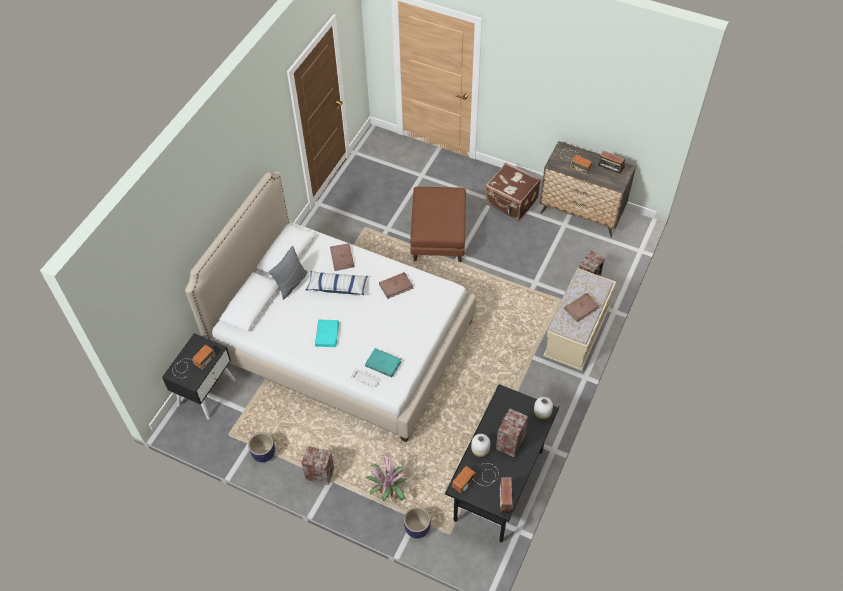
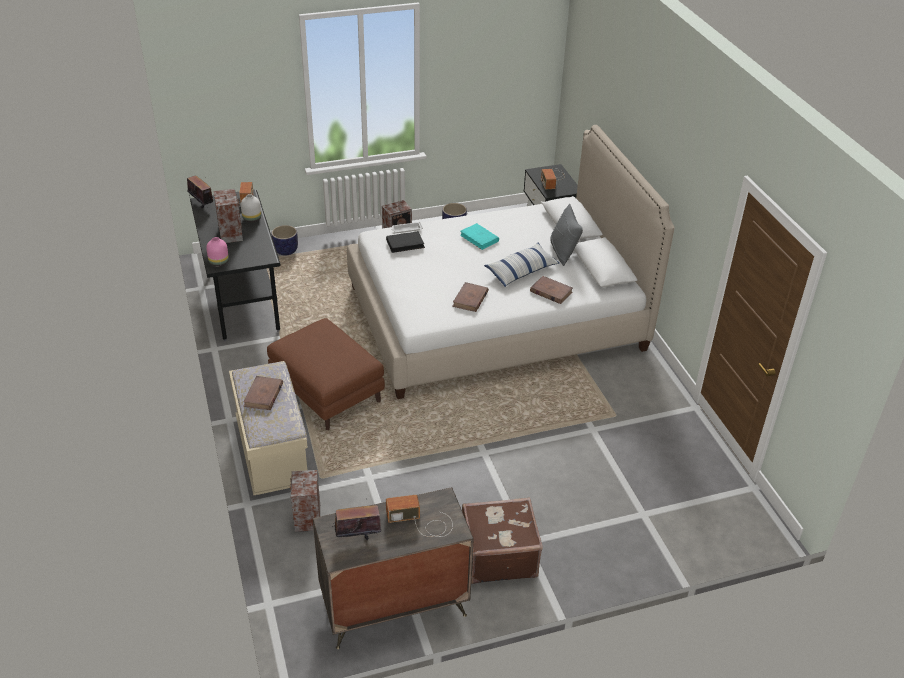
camera: 135 degrees right, 15 degrees down
(383, 364) = (405, 244): turquoise book -> black book
(388, 489) = (333, 257): potted plant -> none
(438, 236) = (530, 457): brown ottoman -> brown ottoman (326, 391)
(542, 413) = (218, 263): white vase -> pink vase

